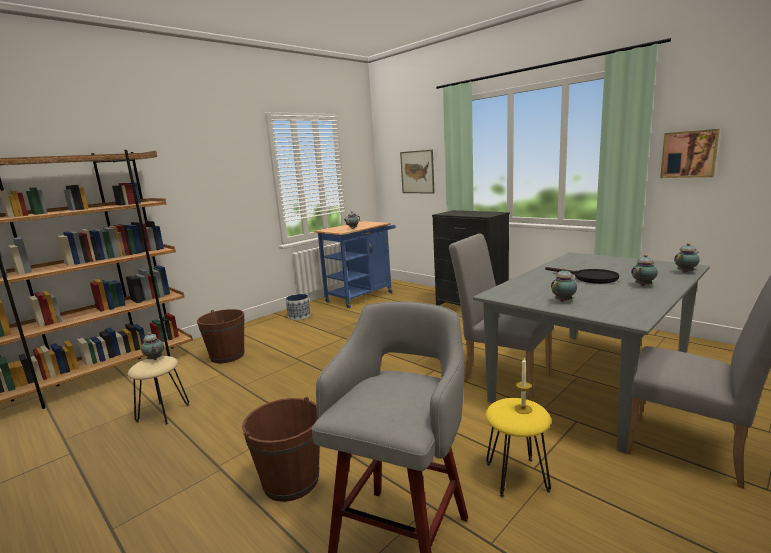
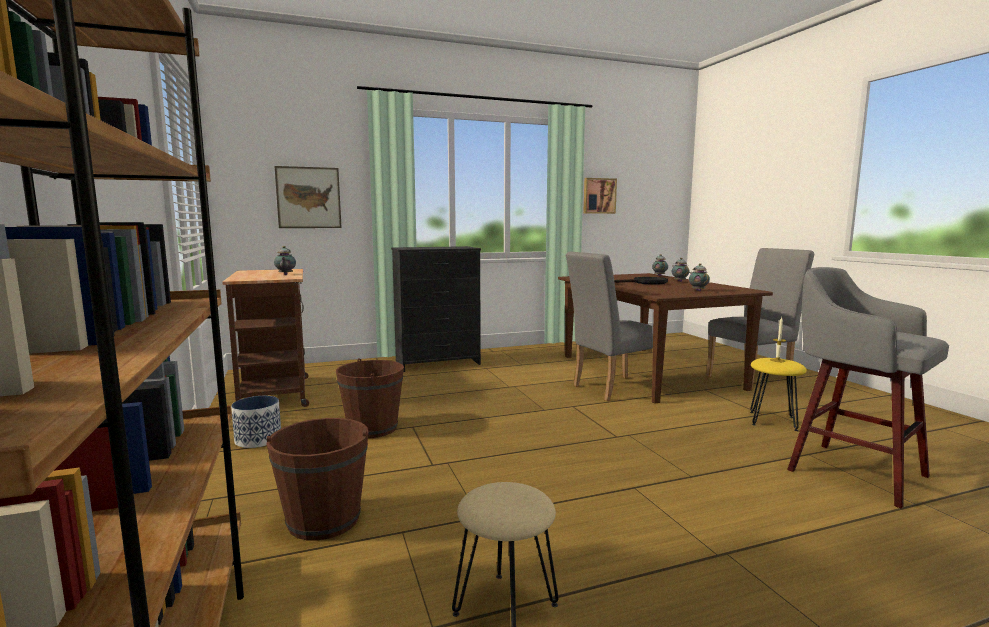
camera: 65 degrees left, 5 degrees down
(155, 359) = (491, 496): teapot -> none
(291, 481) = (763, 507): brown bucket -> brown bucket (372, 428)
(362, 296) = (275, 392): blue cart -> brown cart
(592, 381) = (649, 372): grey dining table -> brown dining table

